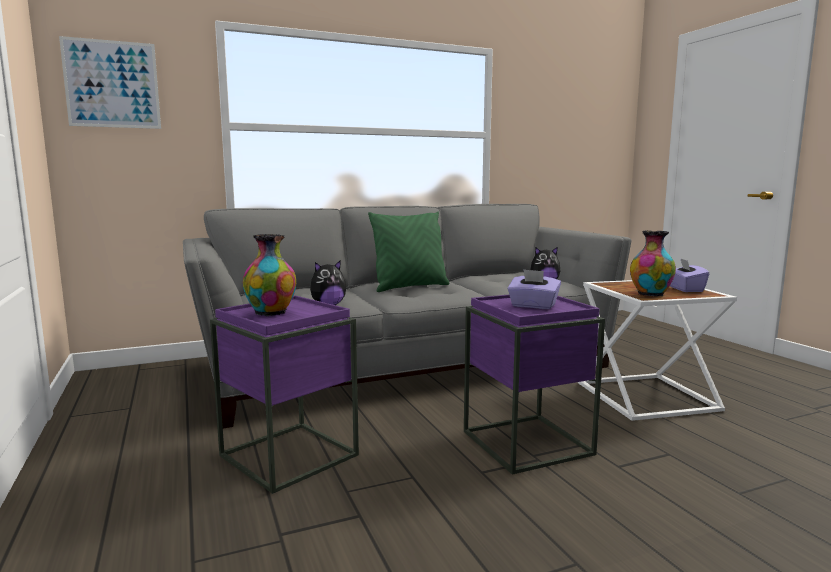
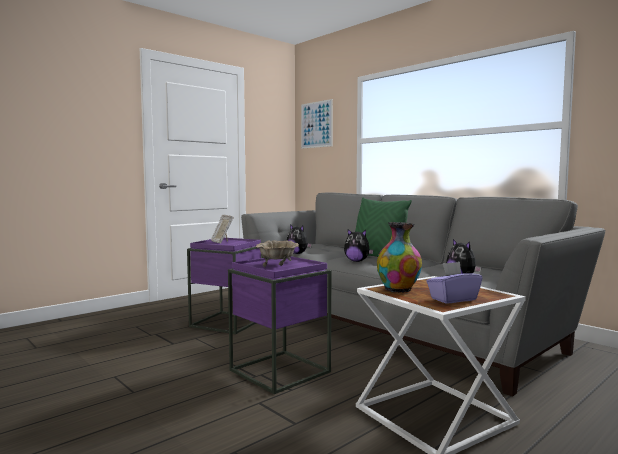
camera: 70 degrees right, 5 degrees down
(271, 313) = (222, 242): vase -> picture frame
(427, 294) = (357, 261): none -> plush toy
(533, 306) = (277, 264): purple tissue box -> beige bowl

